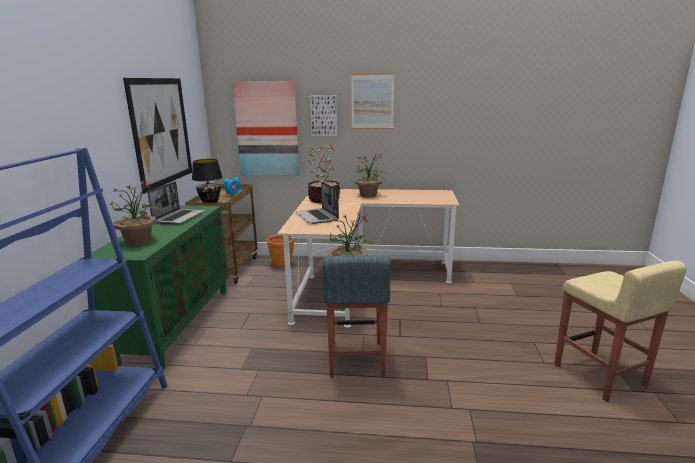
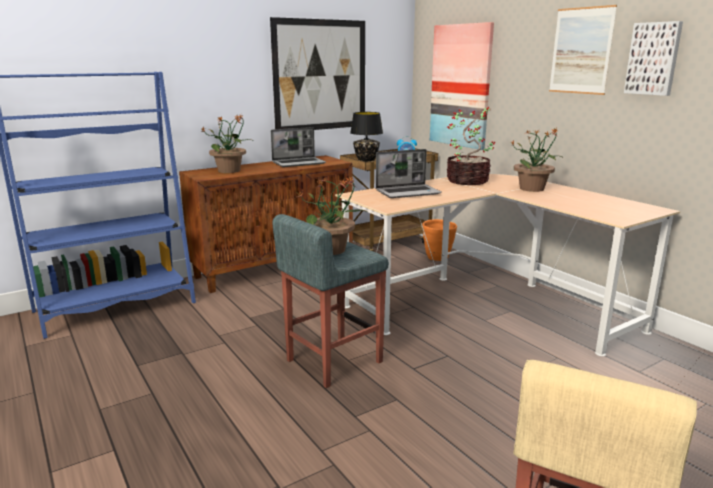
camera: 50 degrees right, 0 degrees up
(177, 324) = (274, 268): green cabinet -> brown cabinet
(317, 217) = (408, 192): laptop -> laptop turned 135 degrees counterclockwise
(324, 115) = (520, 70): picture -> picture (653, 58)

